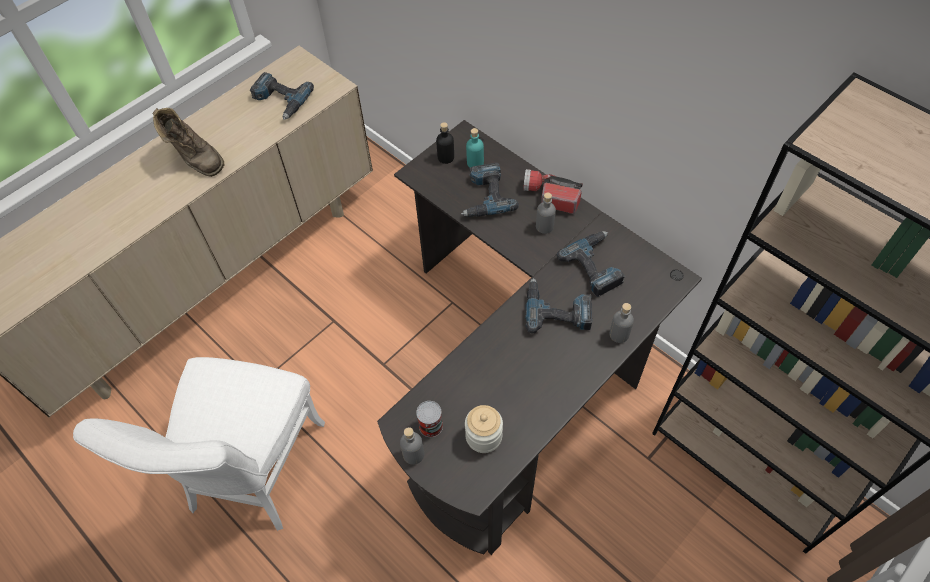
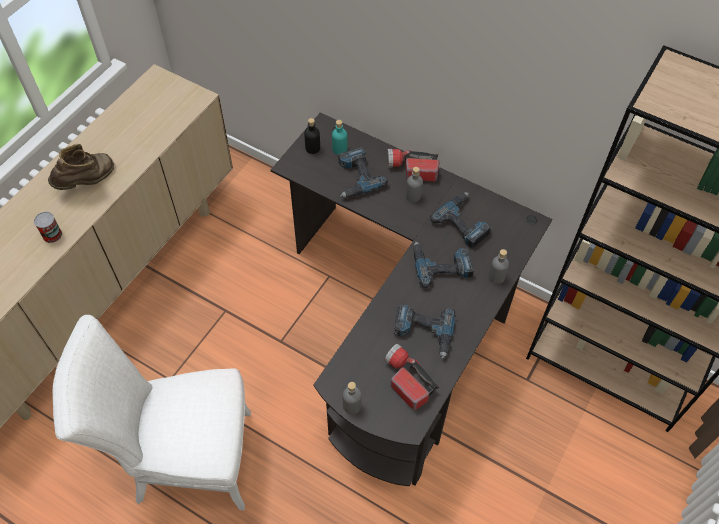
camera: 15 degrees left, 0 degrees up
(195, 158) = (87, 182): brown boot -> brown boot turned 75 degrees counterclockwise
(252, 474) = (186, 459): white chair -> white chair turned 90 degrees clockwise
(280, 100) = (151, 117): power drill -> power drill (423, 332)
(431, 426) = (360, 380): can -> can (52, 235)
(483, 436) = (406, 380): jar -> flashlight

